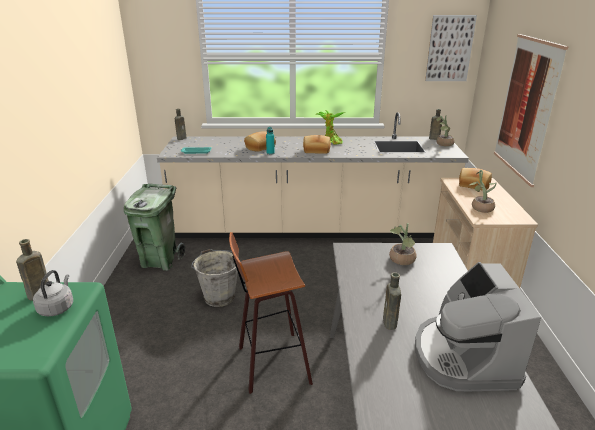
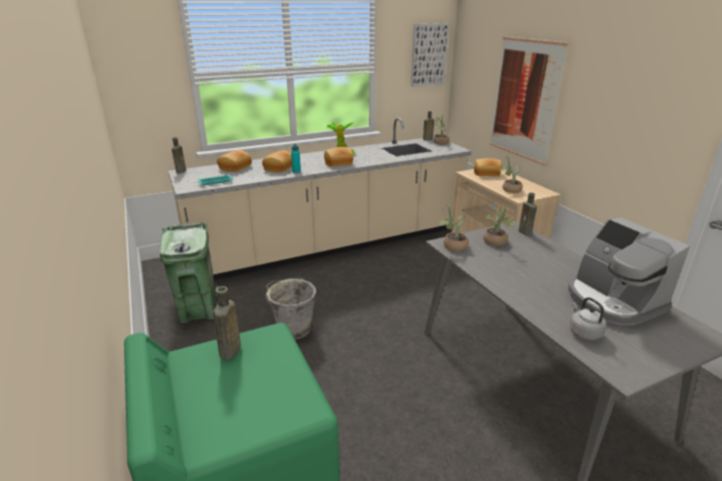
camera: 25 degrees left, 0 degrees up
(57, 307) = (269, 357): grey kettle -> grey kettle (583, 332)
(225, 141) = (235, 167): none -> bread
(271, 363) = (393, 373): stool -> none
(352, 253) = (452, 246): none -> potted plant
(390, 324) = (539, 292): brown bottle -> brown bottle (525, 232)

